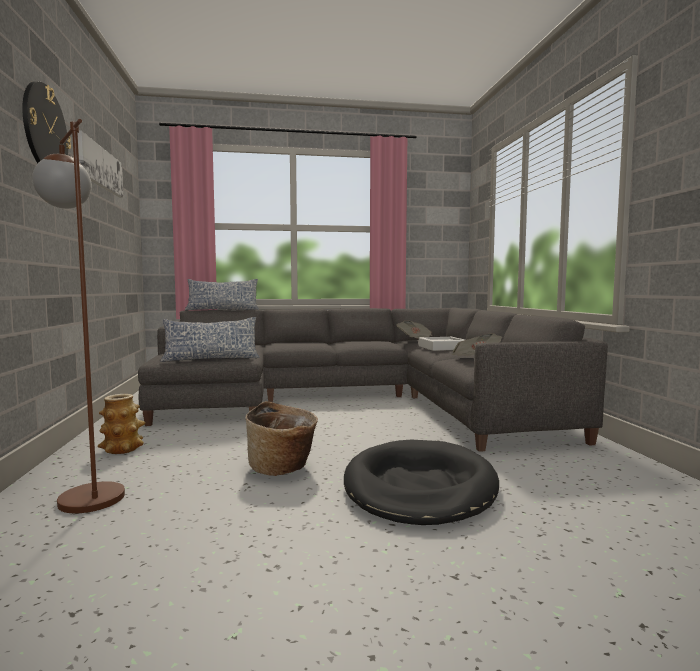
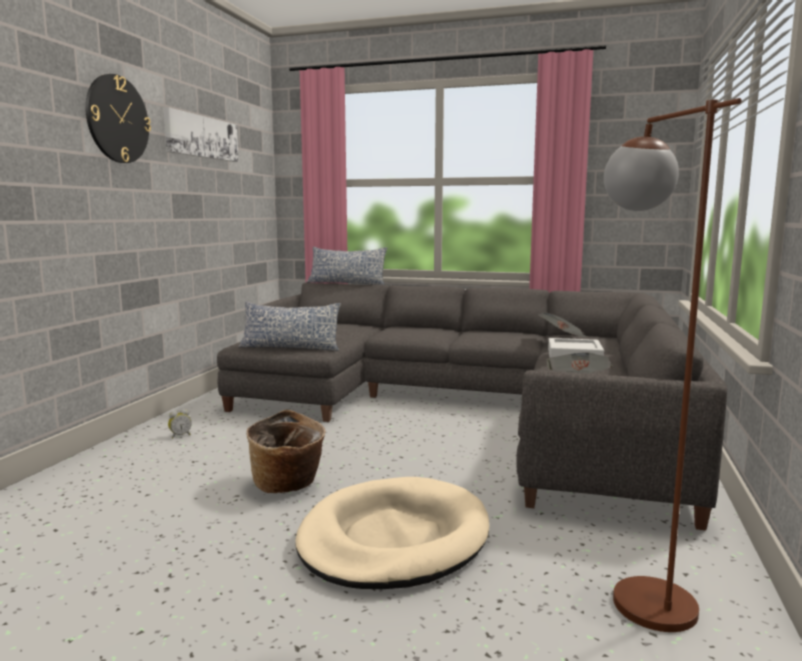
camera: 25 degrees right, 5 degrees up
(86, 492) = (110, 477): brown floor lamp -> brown floor lamp (635, 589)
(122, 449) = (180, 435): vase -> alarm clock
(419, 487) = (393, 539): black dog bed -> beige dog bed

